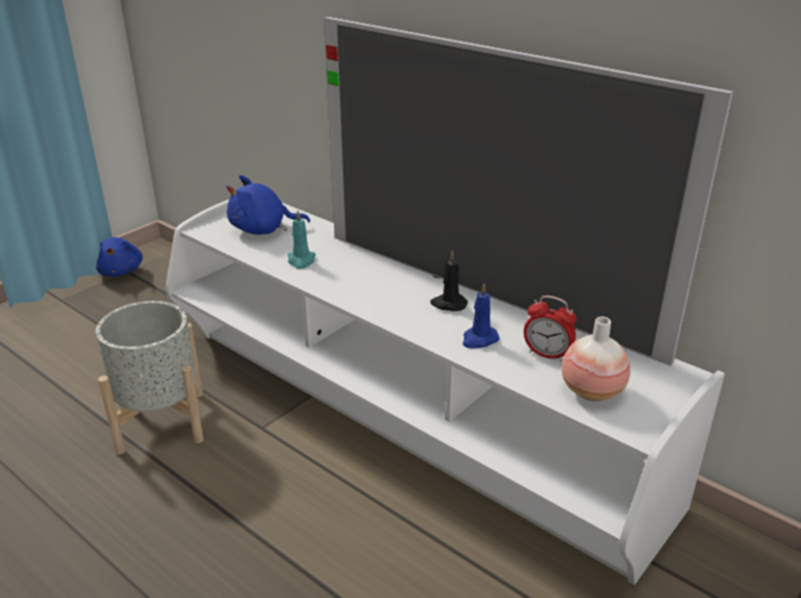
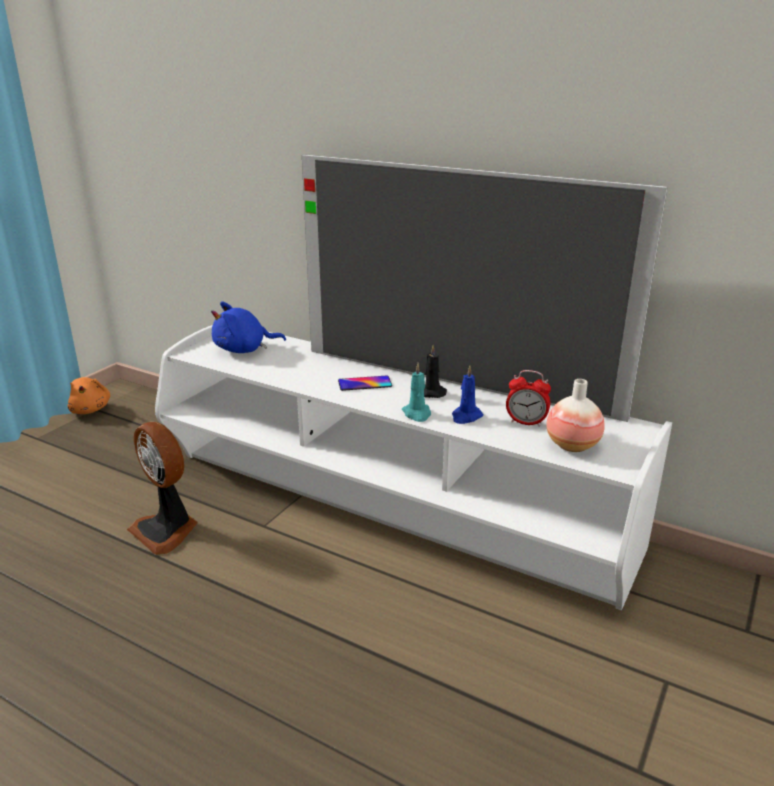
camera: 10 degrees left, 5 degrees down
(120, 271) = (89, 409): blue plush toy -> orange plush toy
(161, 421) = (167, 530): grey planter -> fan
(301, 261) = (288, 371): turquoise candle -> turquoise candle (417, 414)
(379, 285) = (365, 384): none -> phone

